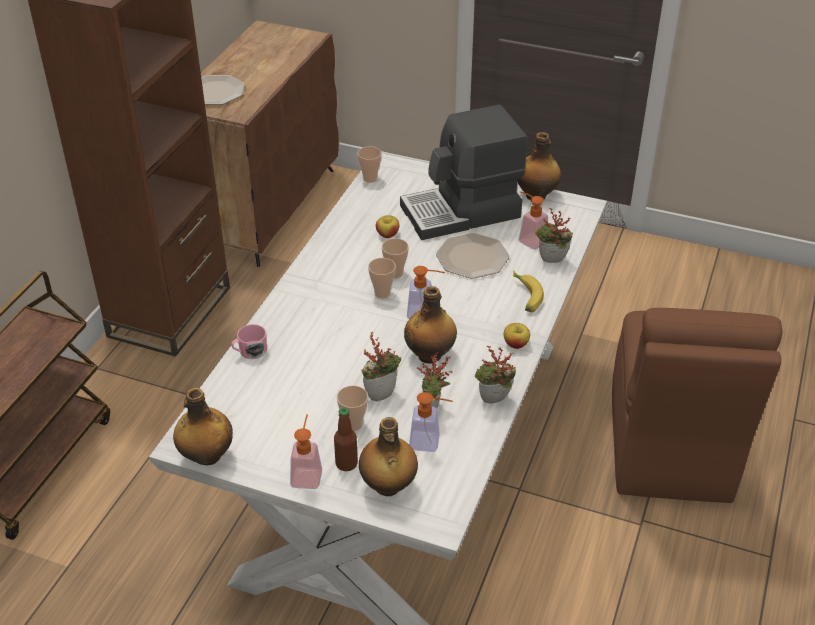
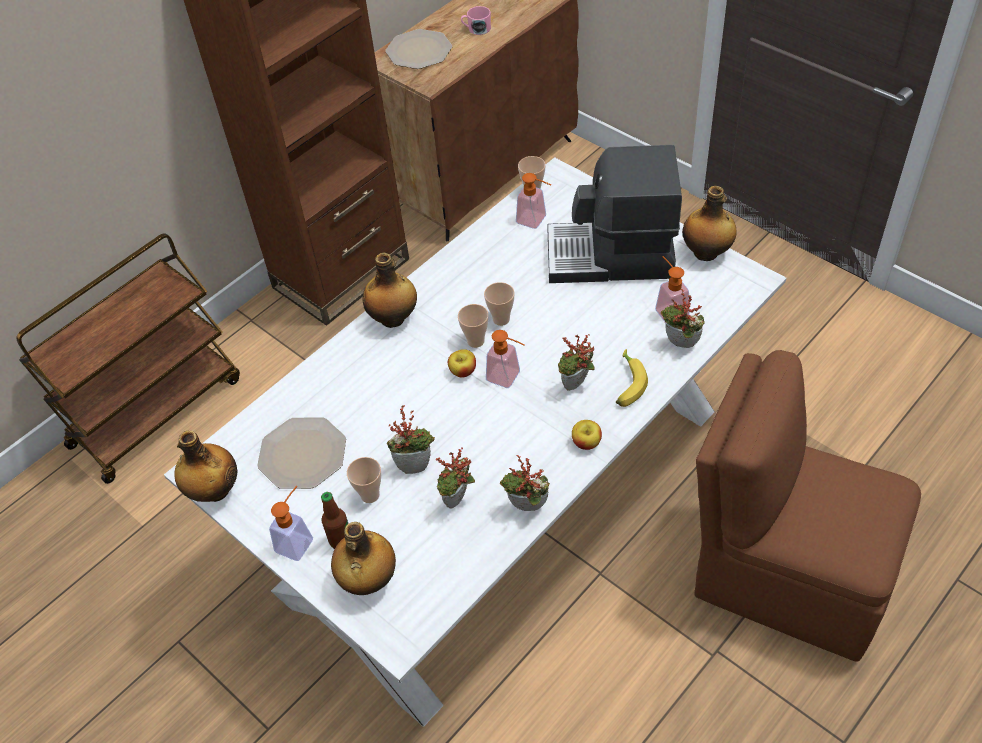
camera: 25 degrees right, 10 degrees up
(250, 351) = (311, 378): pink mug -> pink mug (476, 29)
(387, 234) = (517, 267): apple -> apple (463, 371)
(430, 355) = (488, 431): bottle -> bottle (394, 318)
(430, 442) = (436, 540): soap dispenser -> soap dispenser (536, 221)
(473, 257) = (594, 319): plate -> plate (303, 454)
(485, 307) = (576, 386): none -> potted plant
(669, 448) = (787, 573): brown chair -> brown chair turned 90 degrees clockwise

